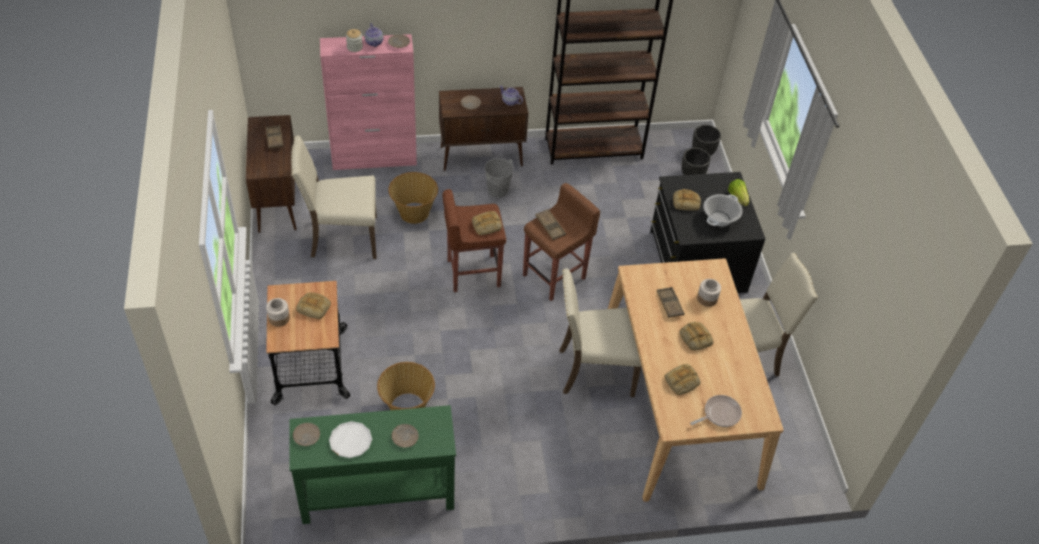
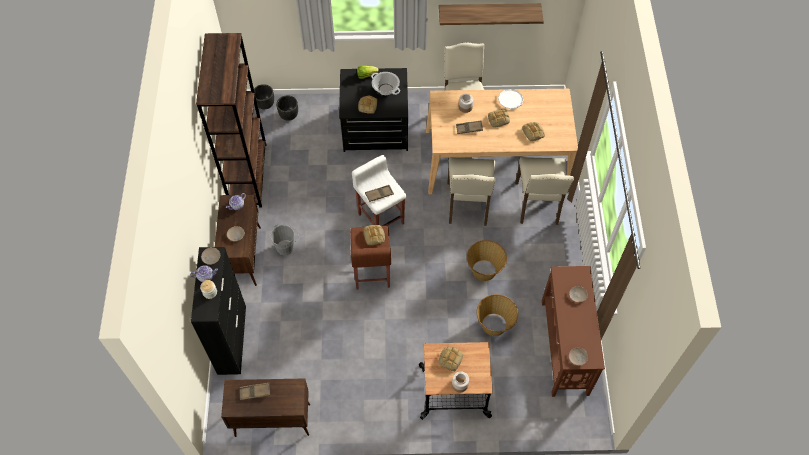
camera: 80 degrees left, 10 degrees up
(342, 238) = (323, 367): beige chair -> beige chair (538, 204)
(350, 441) = (581, 329): white plate -> white plate (510, 100)
(374, 158) = (232, 339): pink cabinet -> black cabinet
(376, 492) = (564, 347): green console table -> brown console table
(414, 213) = (302, 311): basket -> basket (484, 270)
(555, 276) = (380, 218): brown stool -> white stool
(719, 414) = (558, 117): frying pan -> none
(849, 267) = (489, 11): none -> shelf

